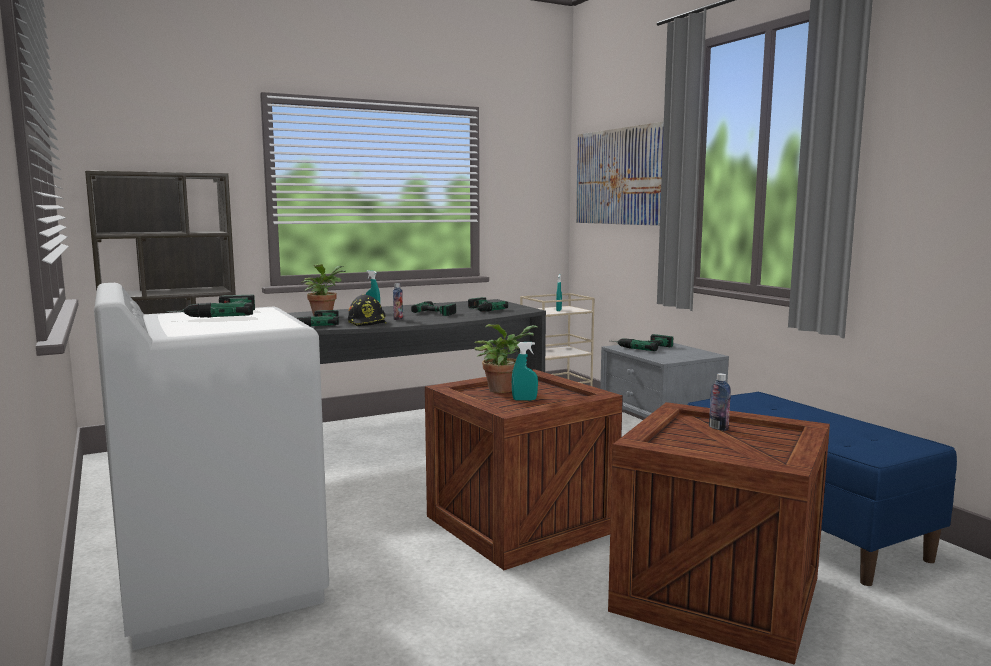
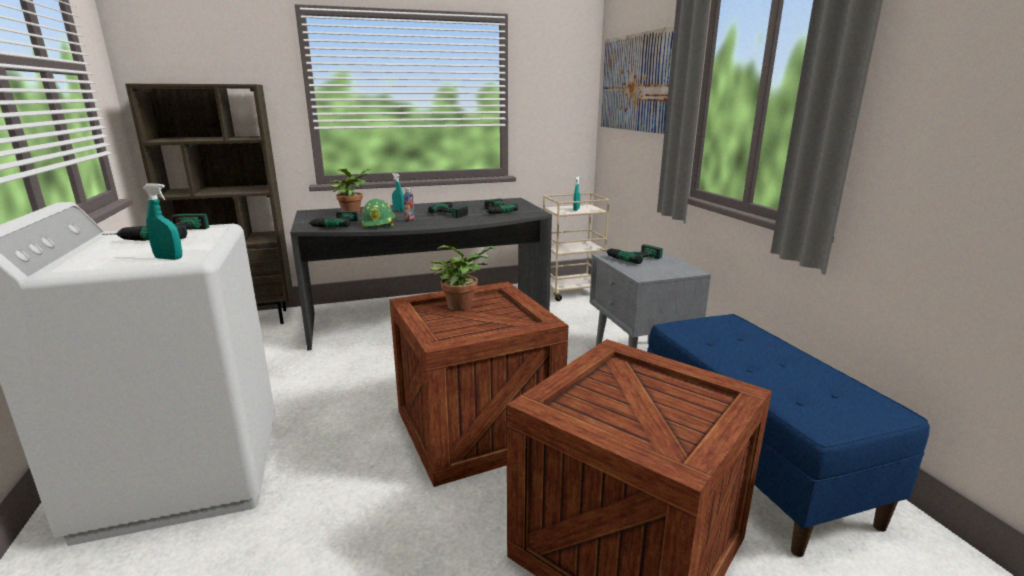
camera: 10 degrees right, 10 degrees up
(368, 322) = (379, 224): black hard hat -> green hard hat
(524, 400) = (471, 323): turquoise spray bottle -> turquoise spray bottle (169, 258)
(718, 428) = (643, 383): bottle -> none

